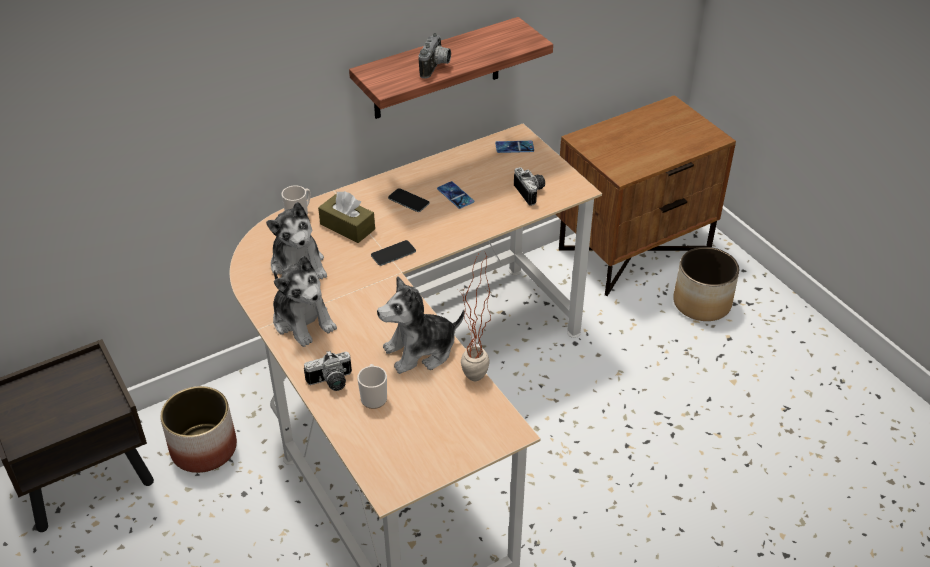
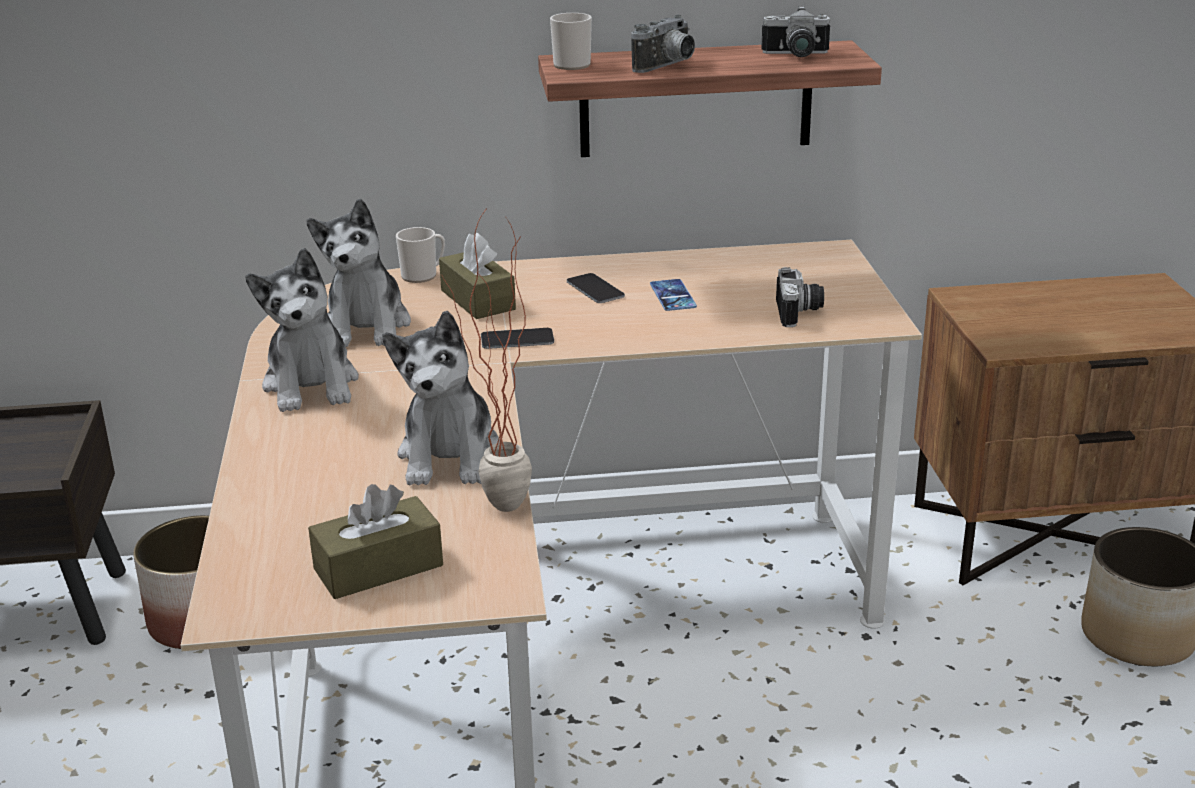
camera: 25 degrees right, 15 degrees down
(331, 382) = (279, 461): camera -> camera (795, 55)
(373, 396) = (325, 492): mug -> mug (573, 64)
(420, 351) = (450, 455): plush toy -> plush toy turned 90 degrees counterclockwise
(440, 437) = (378, 567): none -> brown tissue box
(514, 147) = (814, 261): phone -> none

